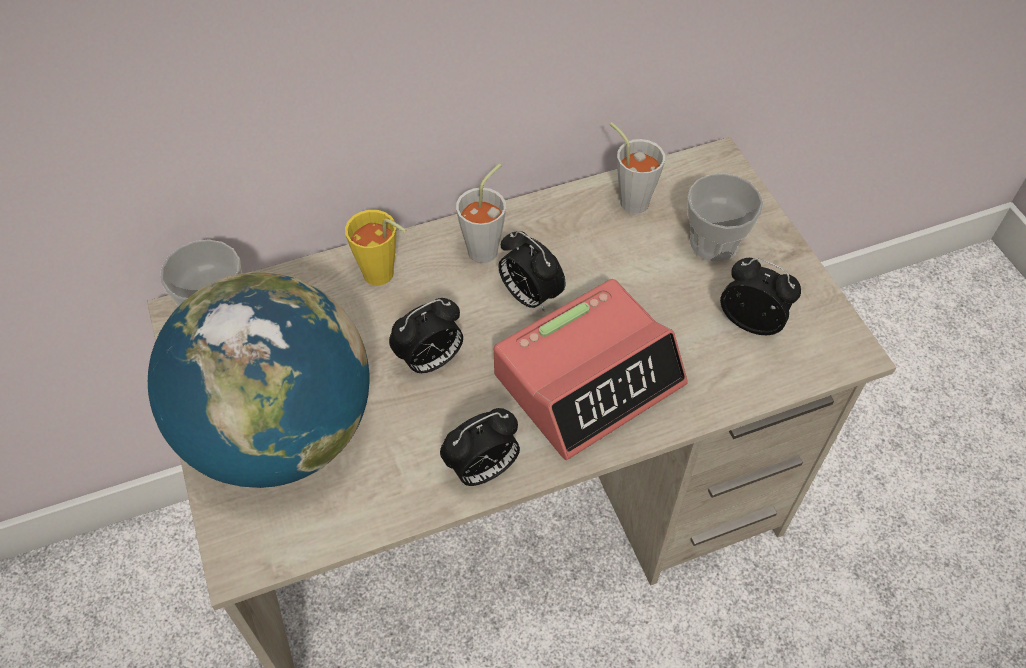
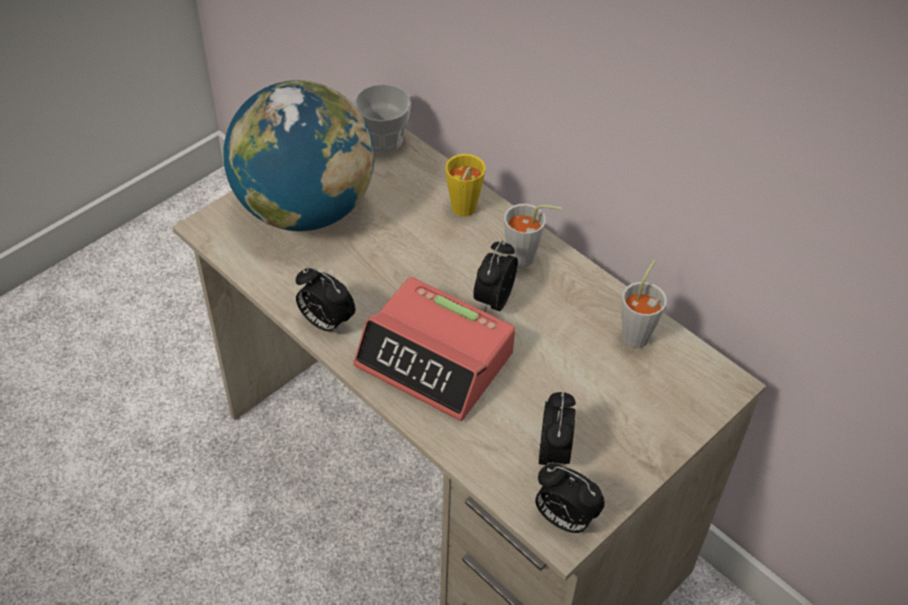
camera: 65 degrees right, 5 degrees down
(430, 361) = (402, 263): alarm clock -> alarm clock (564, 519)
(714, 243) = (625, 405): cup -> none

